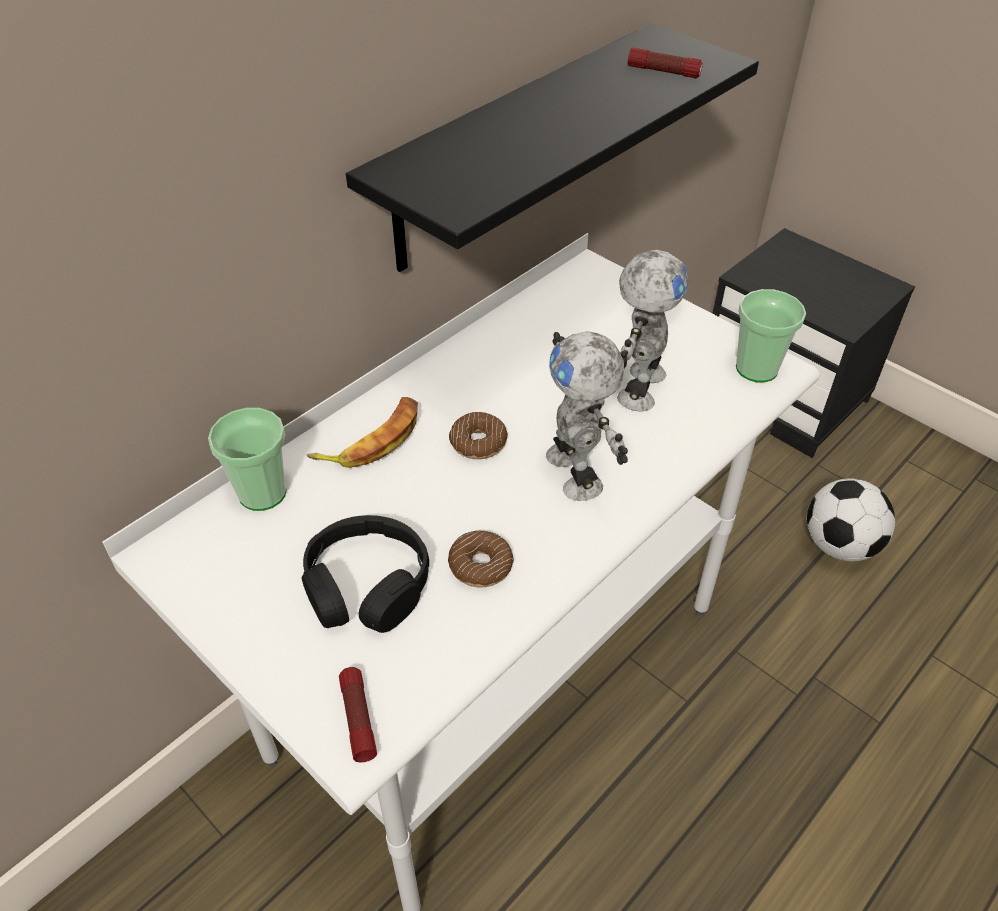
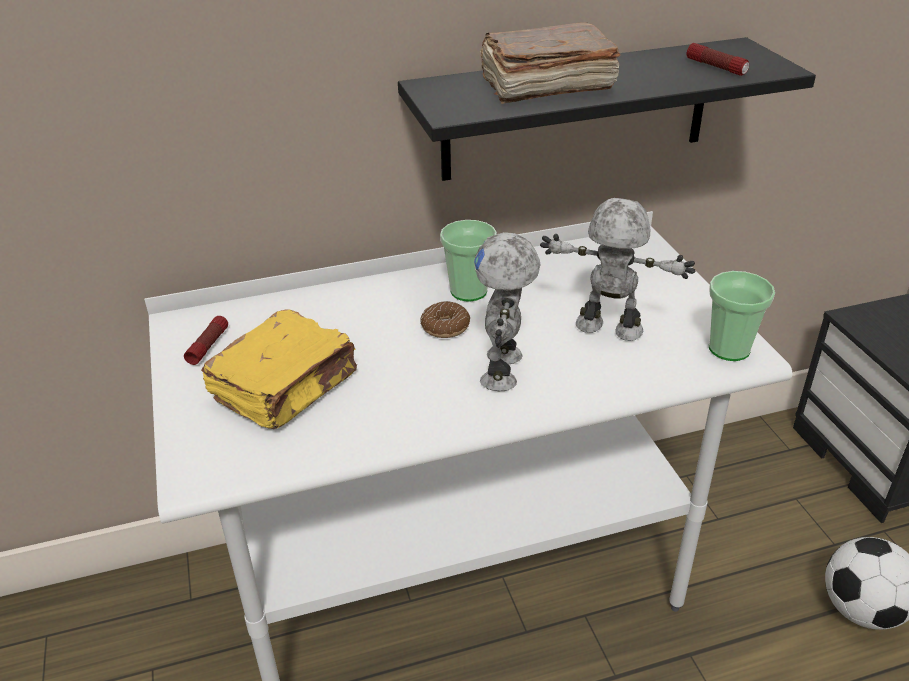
camera: 30 degrees right, 10 degrees down
(262, 493) = (270, 309): cup -> cup (468, 291)
(358, 719) = (209, 463): flashlight -> flashlight (208, 346)
(367, 586) = (287, 387): black headphones -> yellow book
(372, 439) = (371, 301): banana -> none
(480, 565) = (376, 404): donut -> none
(520, 140) = (544, 86): none -> brown book
(638, 387) = (608, 330): toy robot -> toy robot turned 120 degrees counterclockwise

